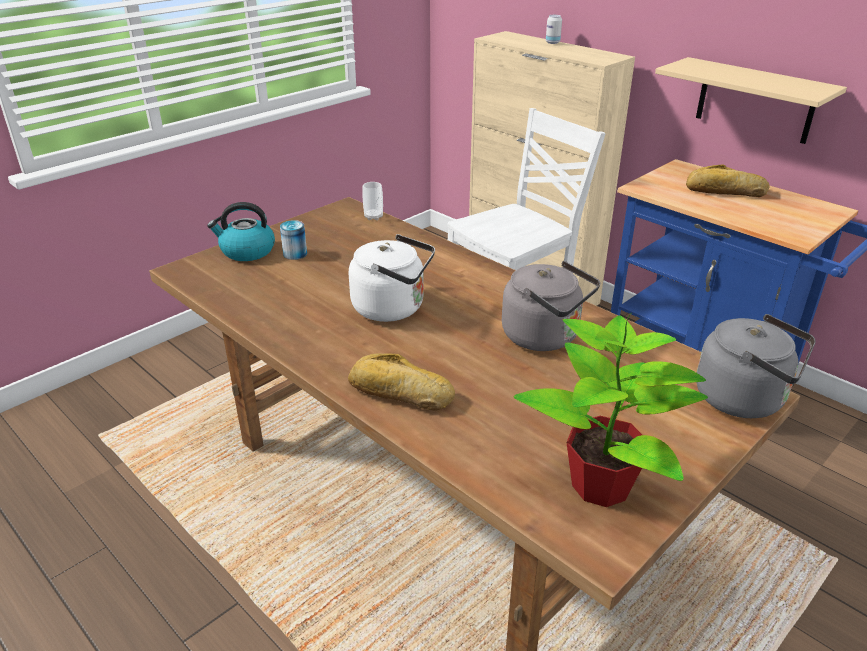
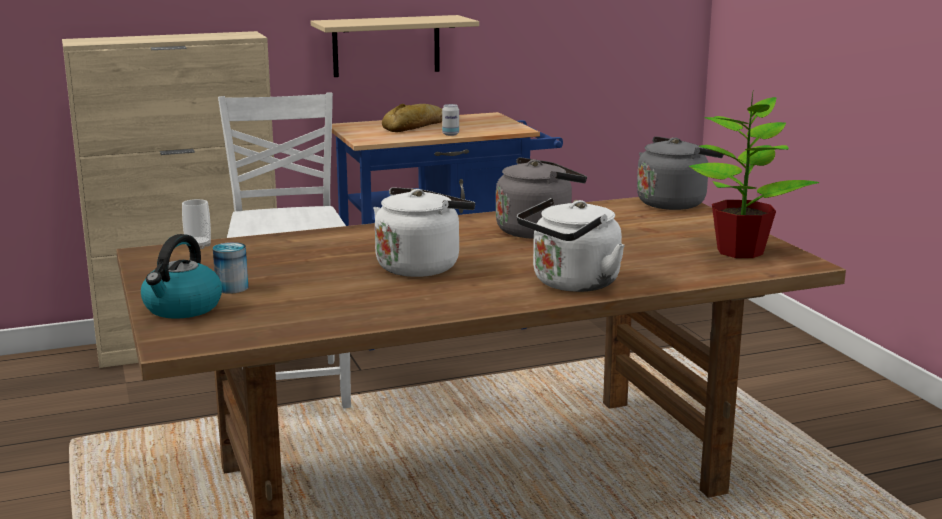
camera: 65 degrees left, 15 degrees down
(399, 393) = (572, 284): bread -> white kettle
(552, 42) = (152, 36): can -> can (450, 134)

